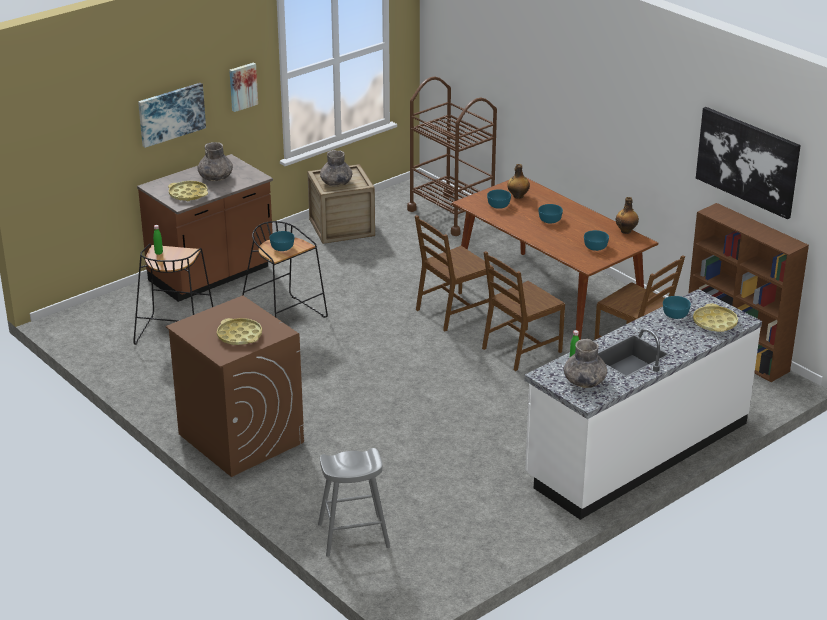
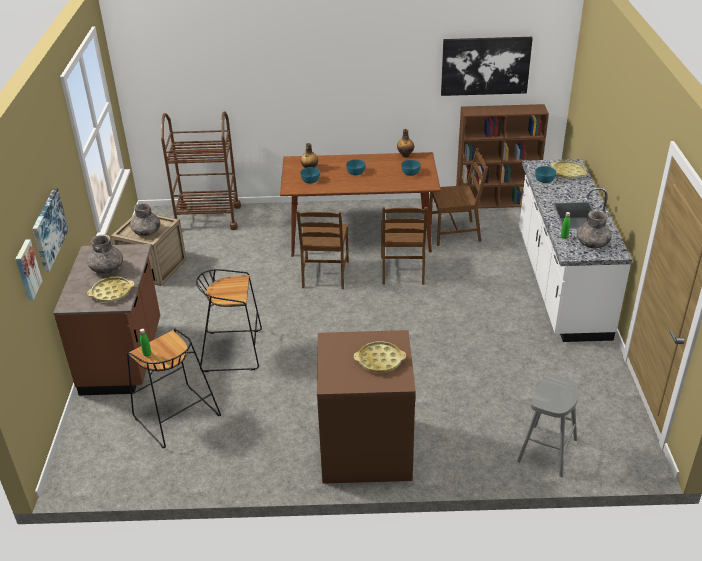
camera: 50 degrees left, 5 degrees up
(242, 86) = (69, 179): picture -> picture (26, 270)
(282, 247) = (229, 290): turquoise bowl -> none

